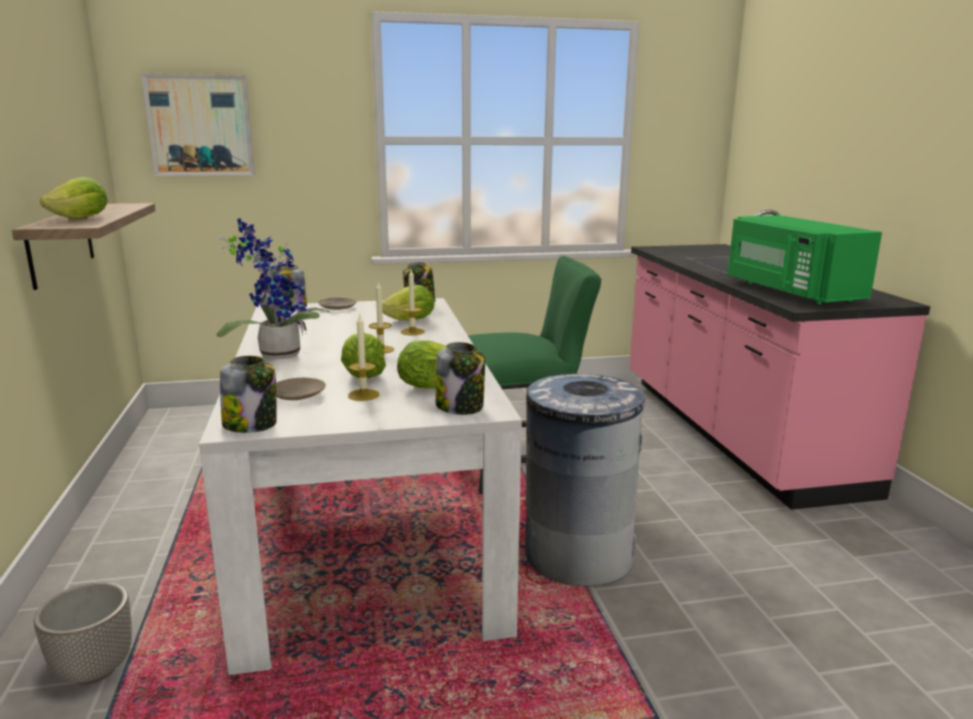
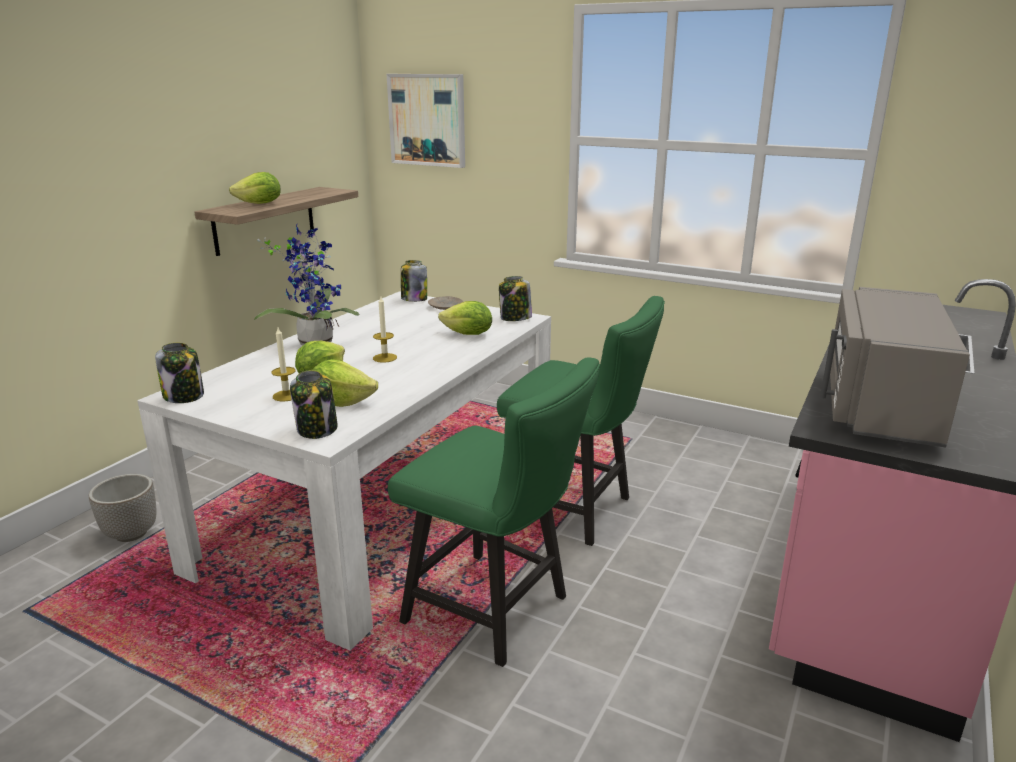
camera: 40 degrees right, 5 degrees up
(297, 395) = (252, 382): beige plate -> none
(412, 332) = (444, 346): candle -> none
(577, 555) = (496, 612): grey trash can -> green chair
(790, 291) = (878, 405): green microwave -> grey microwave

